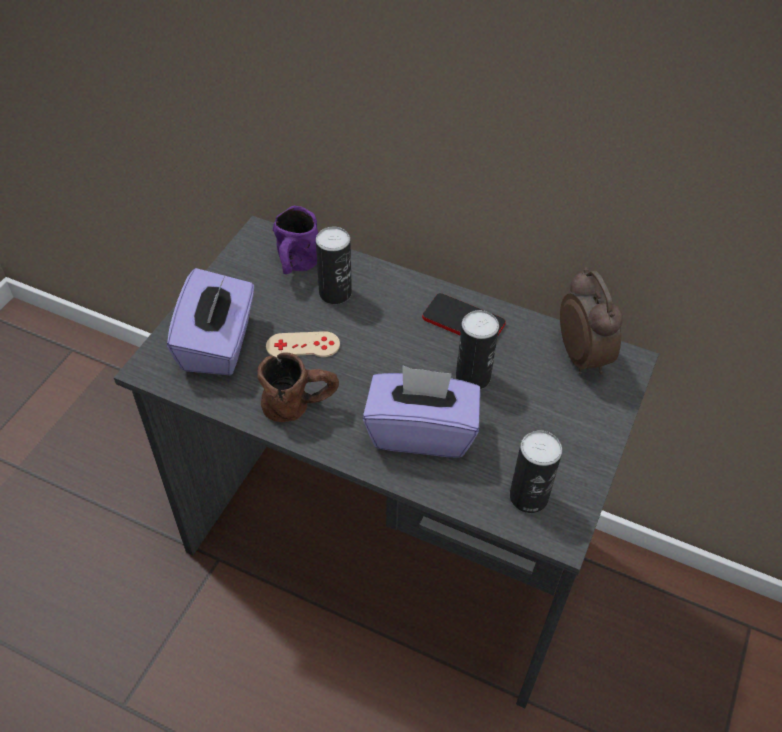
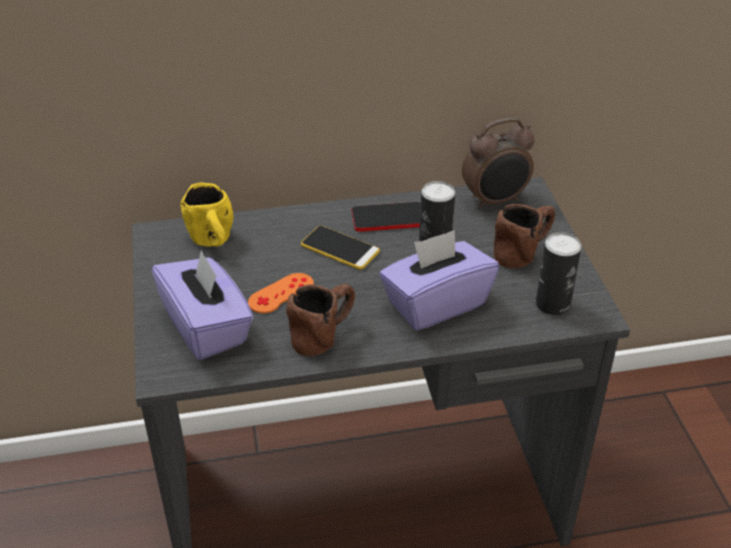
camera: 35 degrees left, 10 degrees down
(296, 267) = (214, 243): purple mug -> yellow mug
(303, 345) = (281, 293): beige game controller -> orange game controller
(335, 293) = (267, 245): can -> none
(392, 328) = (340, 248): none -> phone
(557, 425) = (524, 251): none -> brown mug
(583, 356) = (495, 201): alarm clock -> alarm clock turned 120 degrees clockwise

